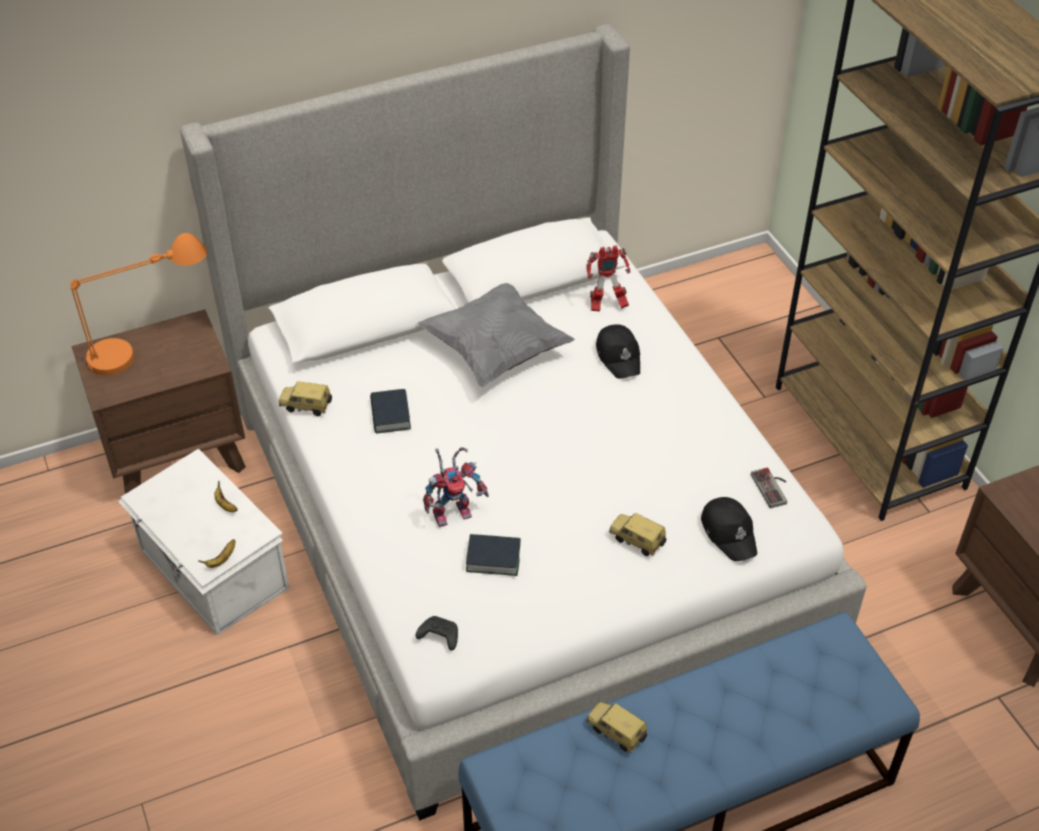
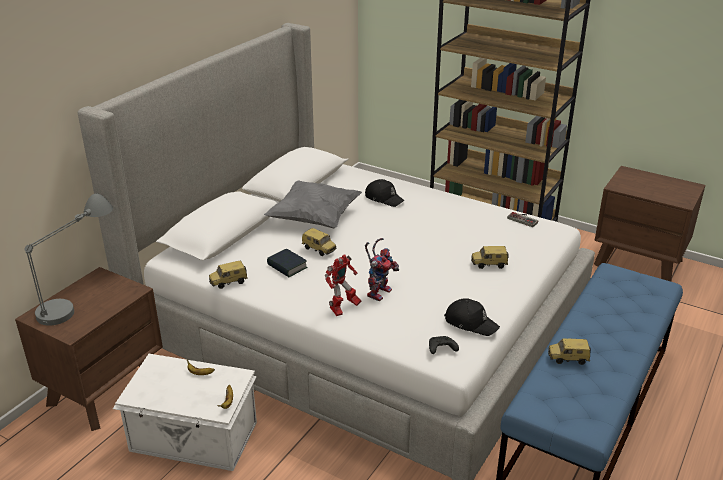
camera: 35 degrees left, 15 degrees down
(151, 347) = (80, 297): orange table lamp -> grey table lamp
(451, 407) = (319, 249): none -> toy car
(493, 558) = (427, 301): book -> none
(606, 306) = (352, 182): toy robot -> toy robot (343, 309)
(729, 533) = (528, 243): black cap -> black cap (471, 322)

